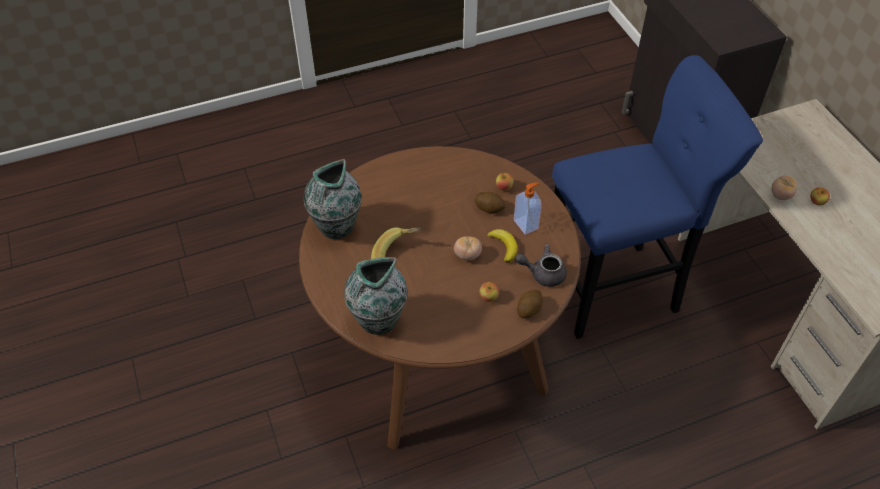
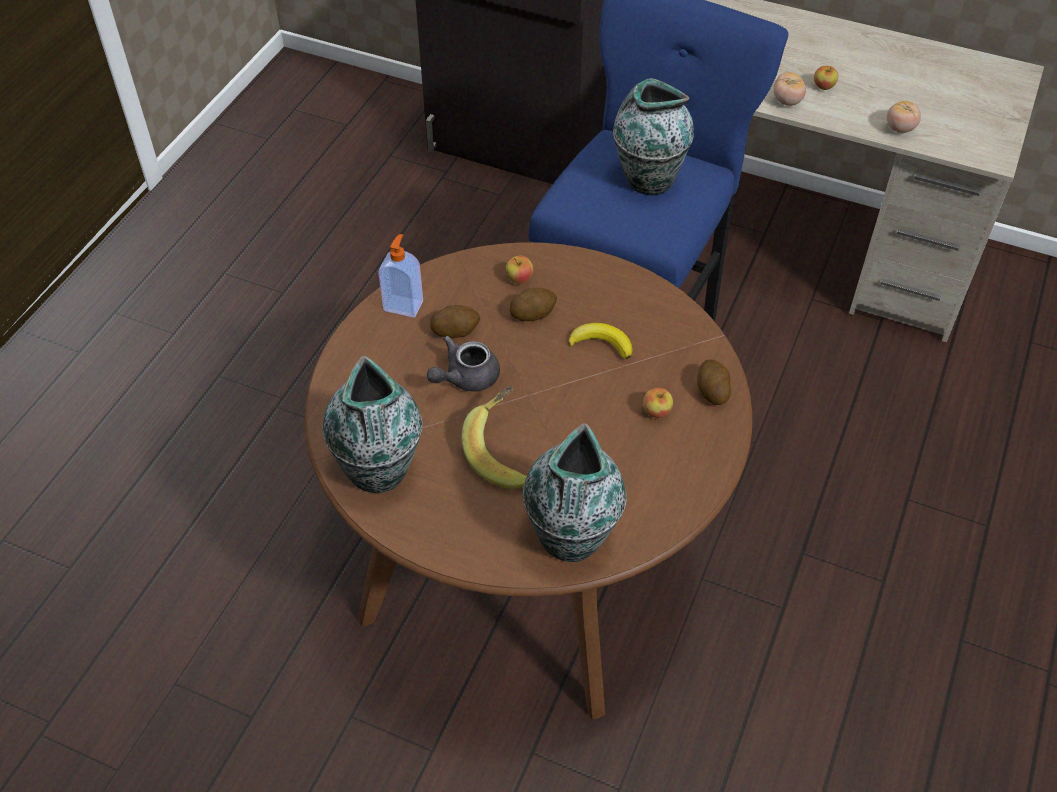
camera: 45 degrees left, 0 degrees up
(444, 190) = (455, 331): none -> potato
(467, 255) = (575, 384): tomato -> tomato (900, 128)
(526, 224) = (594, 302): soap dispenser -> soap dispenser (404, 305)
(542, 273) = (677, 342): grey teapot -> grey teapot (465, 378)
(636, 184) = (648, 180): none -> vase

